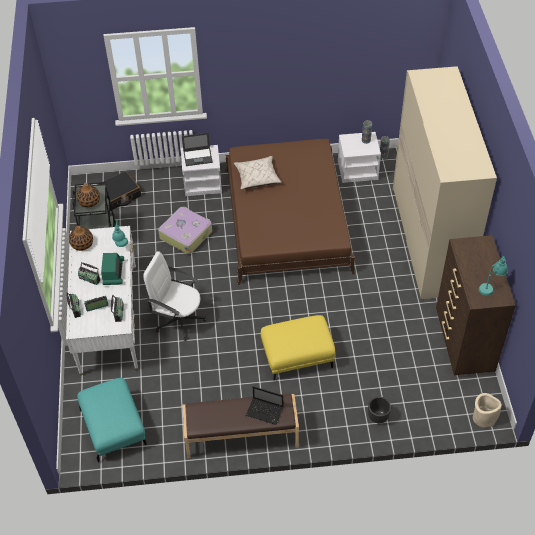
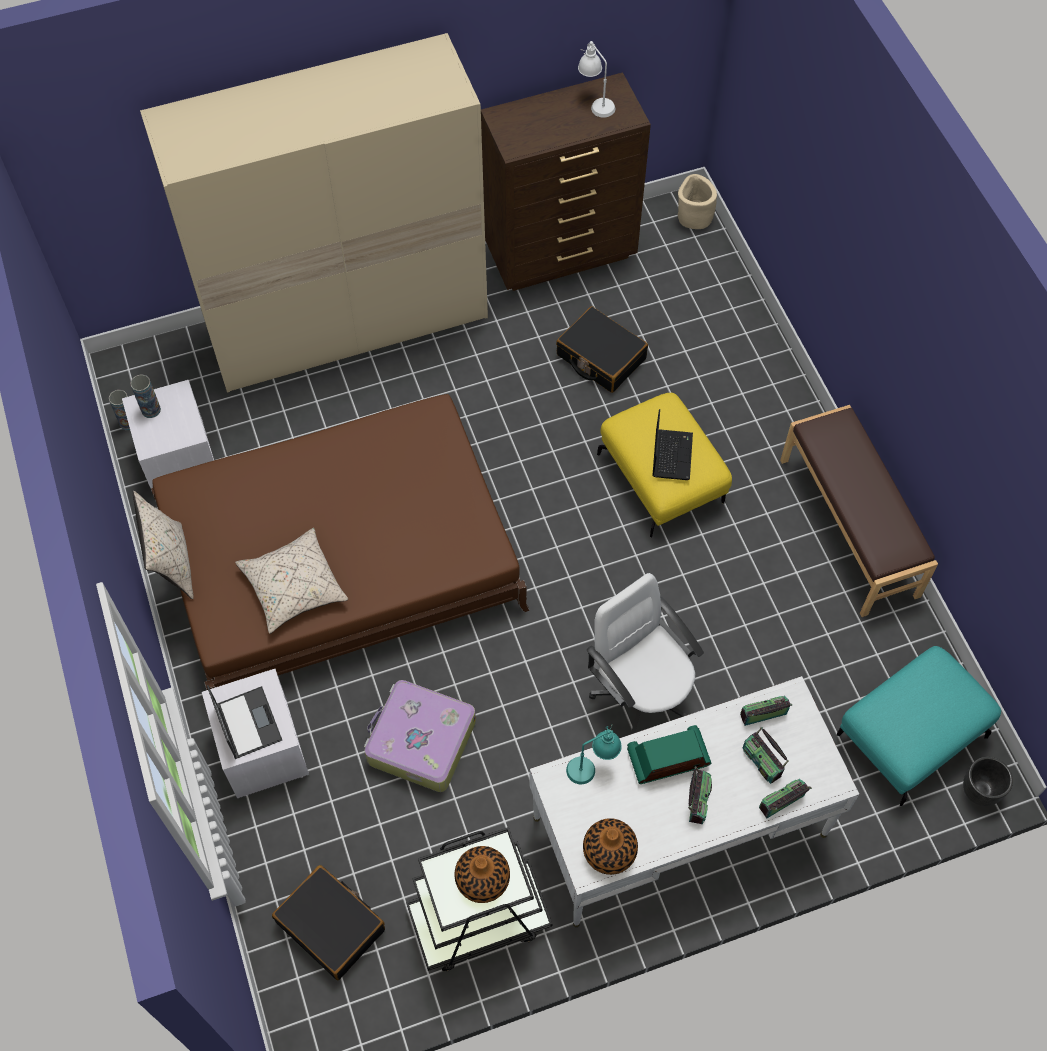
camera: 105 degrees left, 10 degrees up
(178, 319) = (642, 693): white office chair -> white office chair turned 135 degrees clockwise
(265, 411) = (845, 452): laptop -> laptop (671, 454)
(281, 140) = (172, 564): none -> beige pillow
(378, 417) = (741, 345): black planter -> black planter (980, 790)
(384, 345) = (600, 357): none -> black suitcase
(491, 287) = (595, 102): turquoise table lamp -> white table lamp

